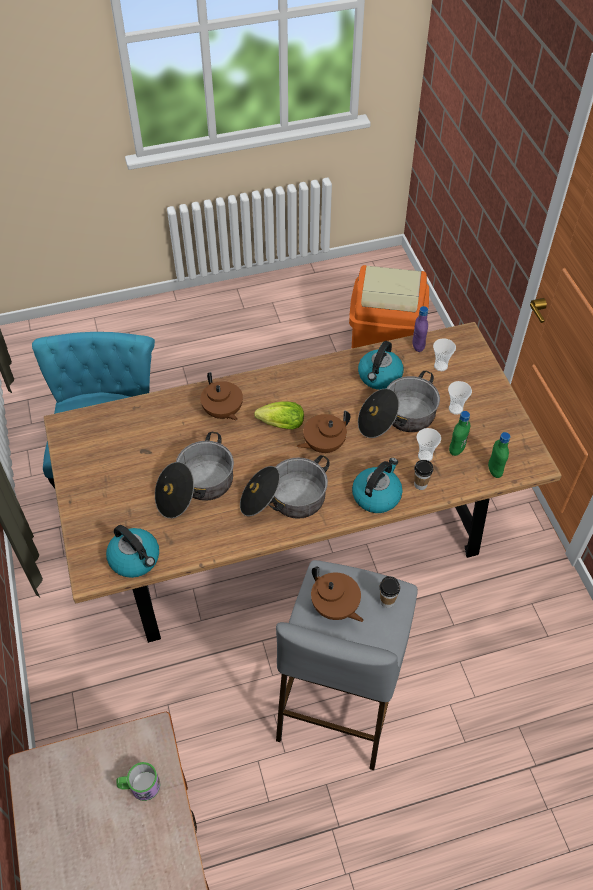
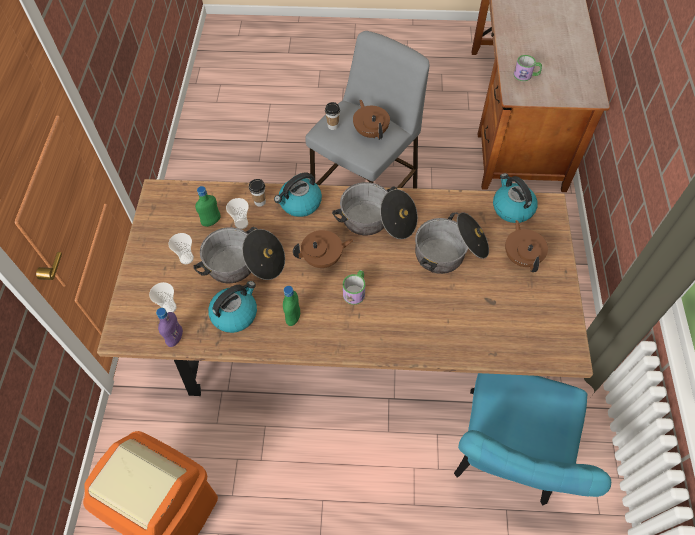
camera: 160 degrees left, 5 degrees up
(222, 412) = (405, 321): brown teapot -> brown teapot (522, 257)
(279, 424) = (355, 291): lettuce -> mug
(494, 470) = (193, 196): green bottle -> green bottle (293, 317)

